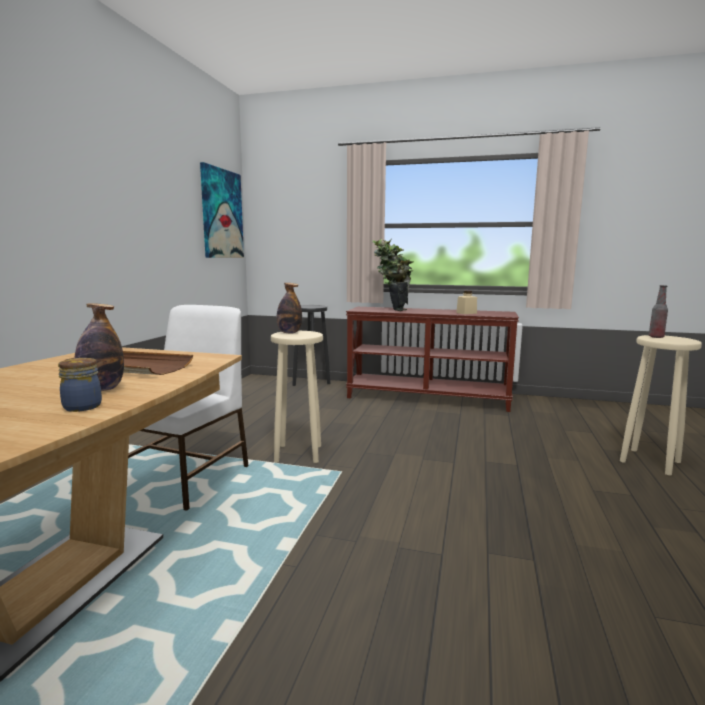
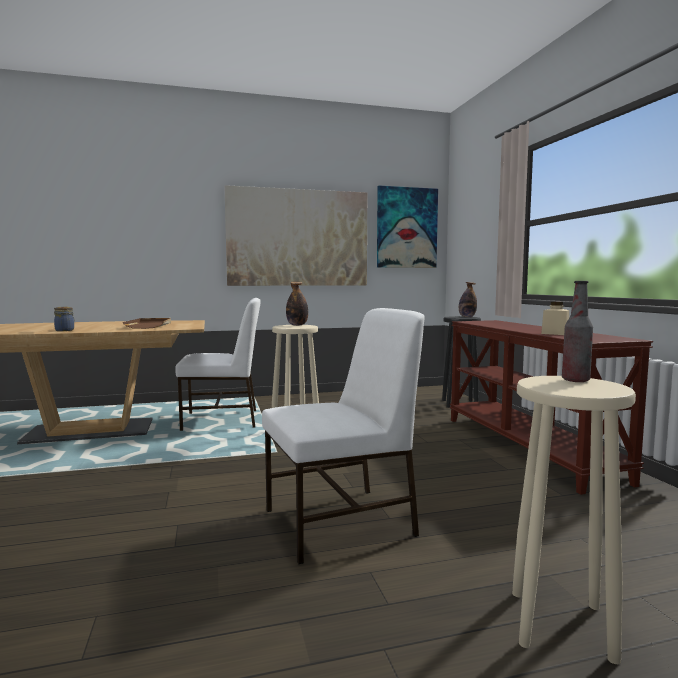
camera: 60 degrees right, 5 degrees down
(101, 389) = (97, 328): bottle -> bottle (467, 317)
(140, 218) = (298, 238): none -> picture
(391, 309) = (501, 324): potted plant -> none
(517, 481) = (342, 522): none -> white chair

